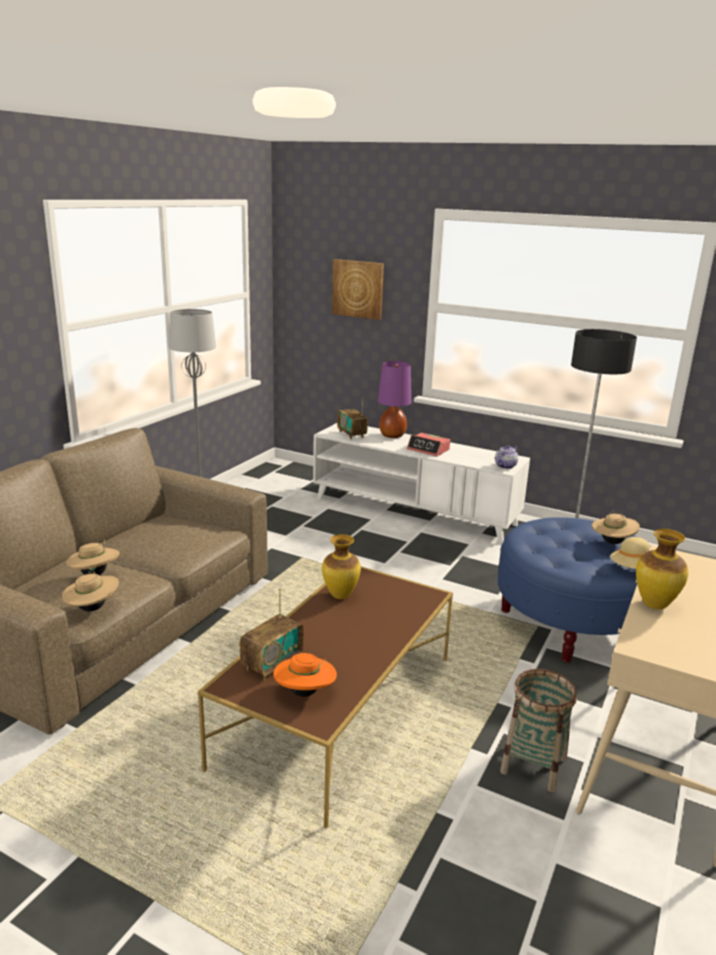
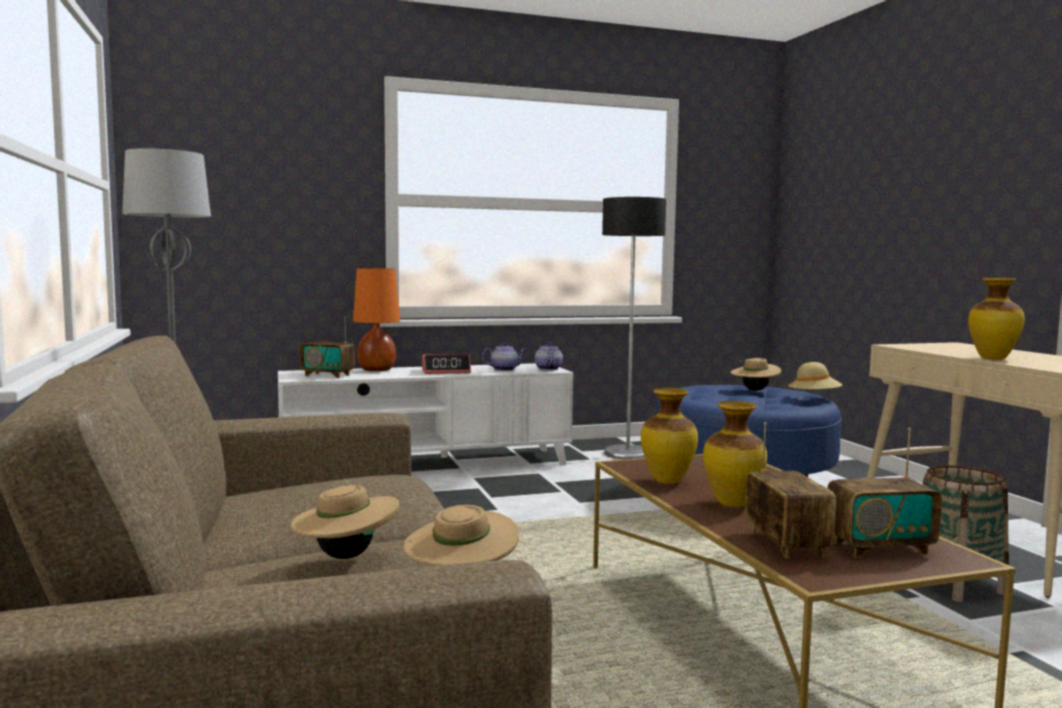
camera: 45 degrees left, 15 degrees down
(305, 692) = (879, 548): orange hat -> radio
(325, 627) = (733, 504): none -> vase
(358, 289) = (277, 182): picture -> none
(392, 435) = (376, 370): purple table lamp -> orange table lamp
(473, 458) = (504, 369): none -> teapot

